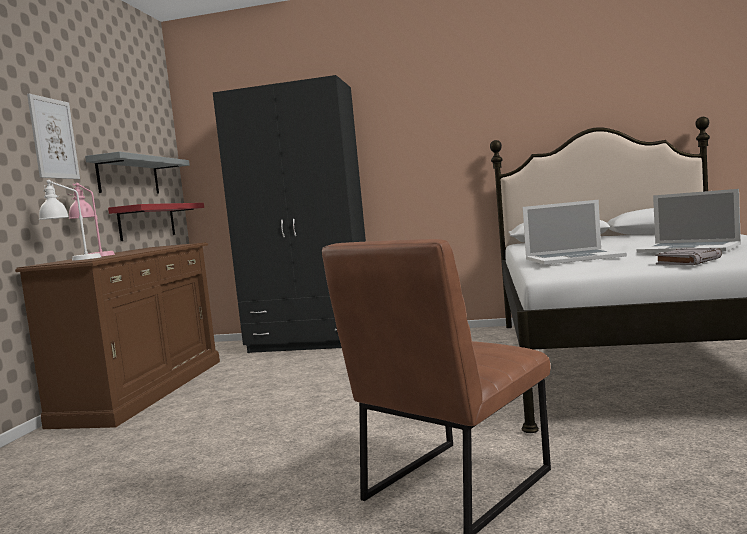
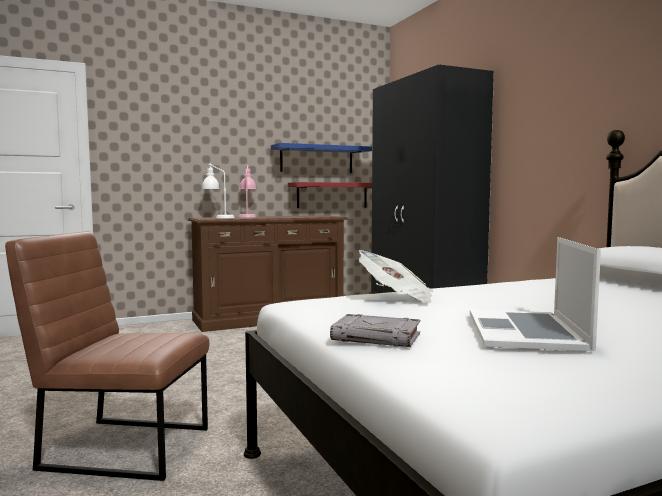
camera: 55 degrees right, 0 degrees up
(53, 138) = (241, 134): picture -> none
(128, 176) = (316, 159): grey shelf -> blue shelf
(573, 257) = (397, 298): laptop -> newspaper

